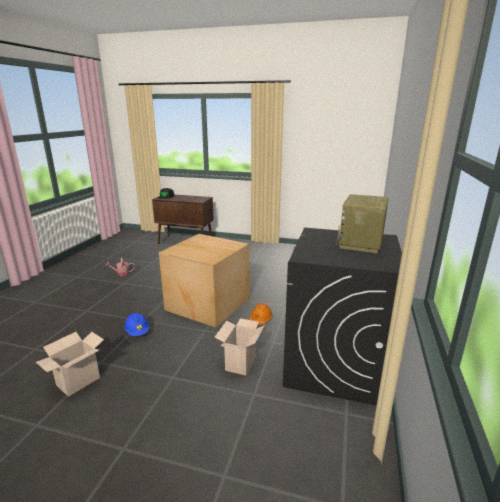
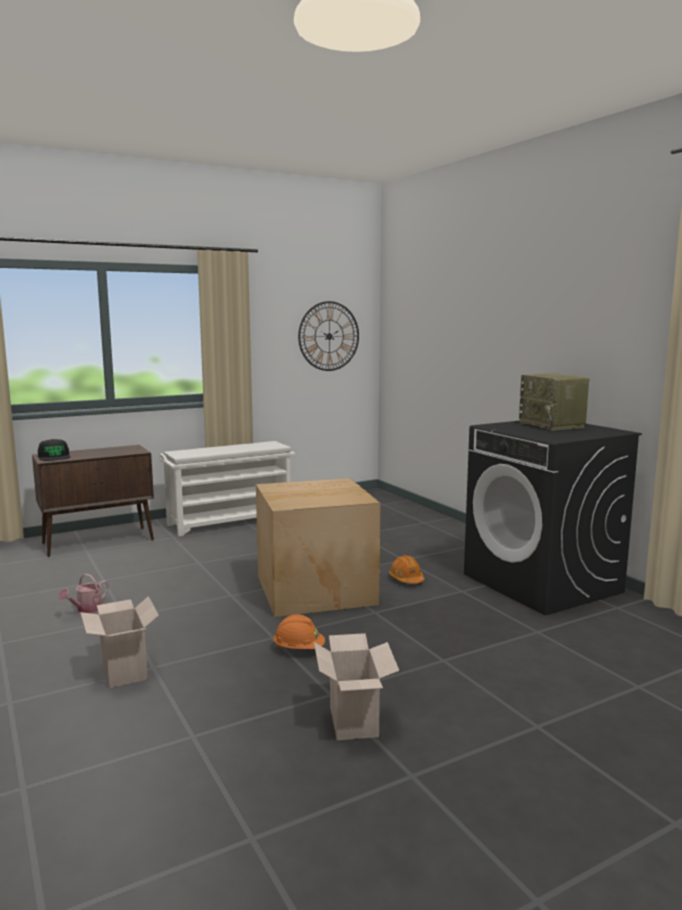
camera: 45 degrees left, 10 degrees down
(137, 332) = (299, 649): blue hard hat -> orange hard hat
(240, 362) = (472, 618): cardboard box -> cardboard box (122, 671)
(253, 249) = (231, 521): none -> white shoe rack
(345, 141) = (329, 336): none -> wall clock

